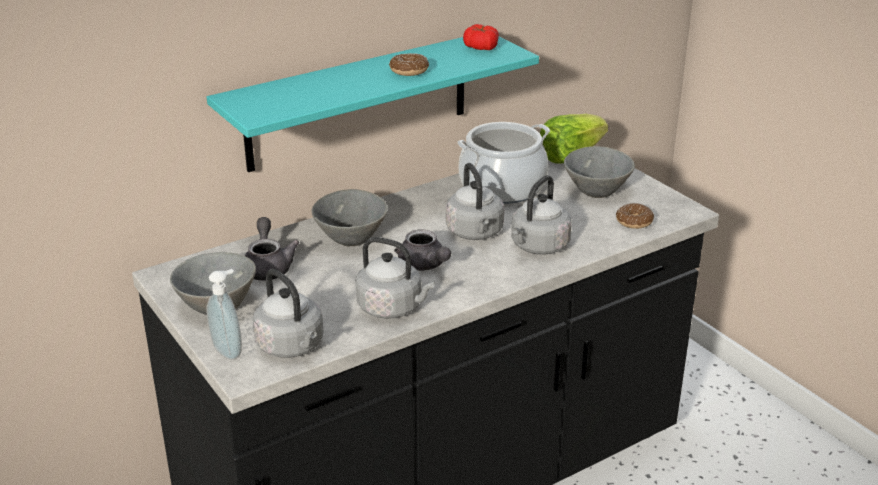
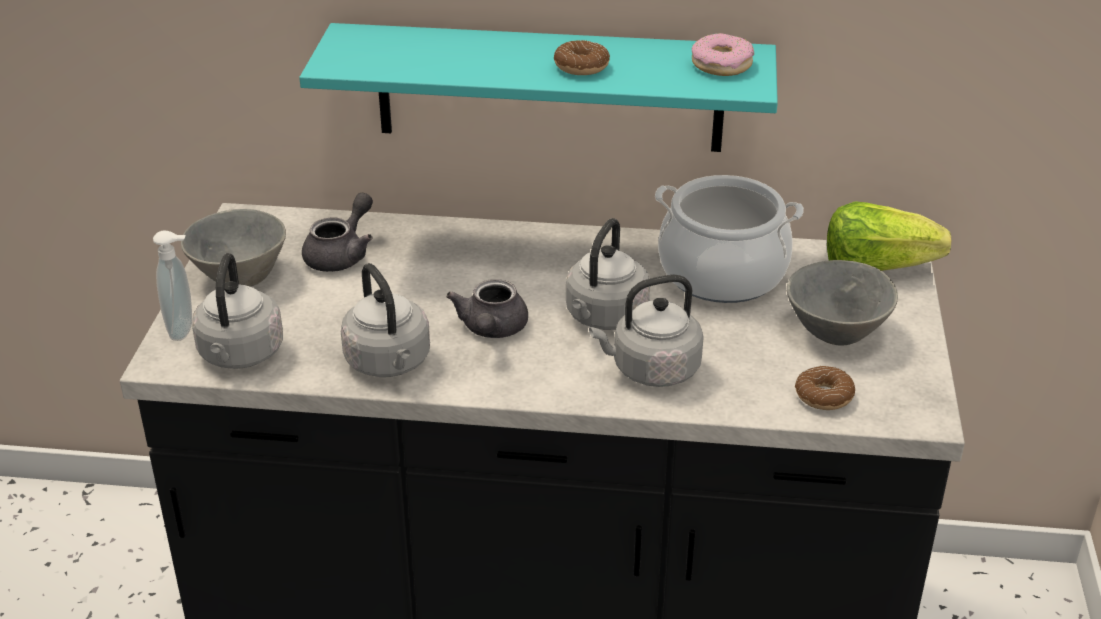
camera: 40 degrees right, 5 degrees up
(349, 239) = (461, 260): grey bowl -> none
(480, 47) = (722, 64): tomato -> donut

